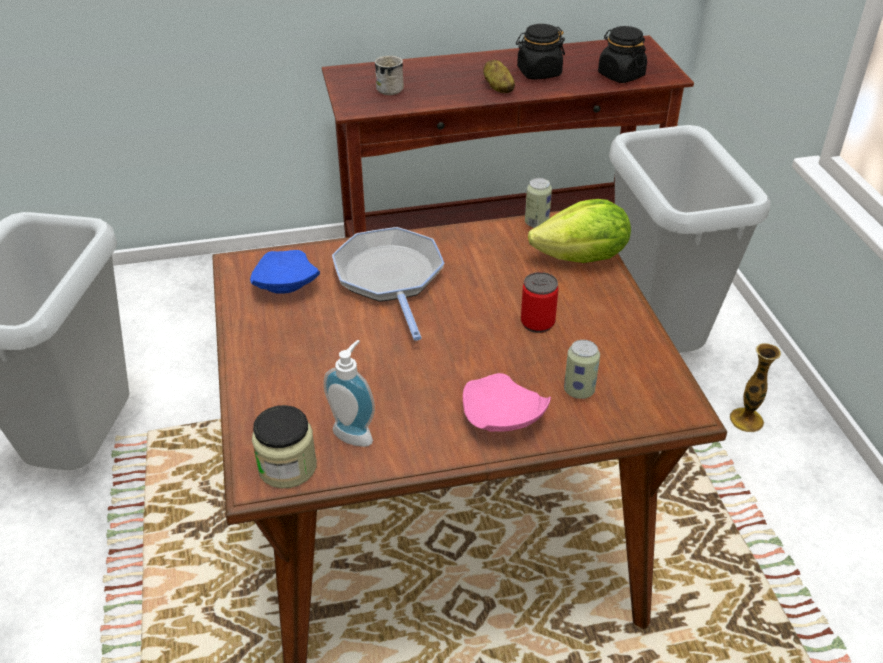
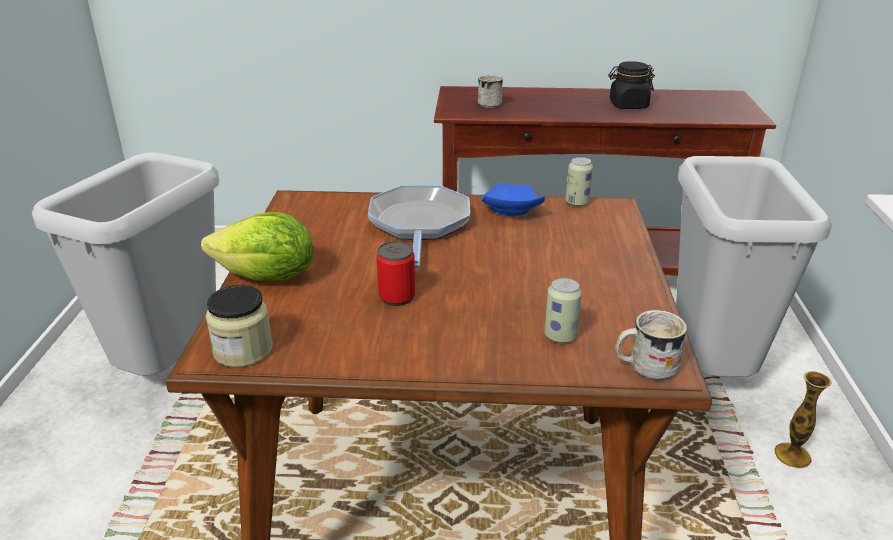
camera: 15 degrees right, 10 degrees down
(284, 285) = (323, 217): blue plate -> blue plate (510, 211)
(355, 432) = (322, 334): soap dispenser -> none
(498, 87) = (586, 111): potato -> none
(501, 419) = (469, 346): pink plate -> none
(537, 323) = (543, 276): can -> can (397, 297)
(582, 258) = (610, 233): lettuce -> lettuce (267, 278)
(620, 75) = (705, 113): black jar -> none
(663, 410) = (644, 367): none -> white mug

